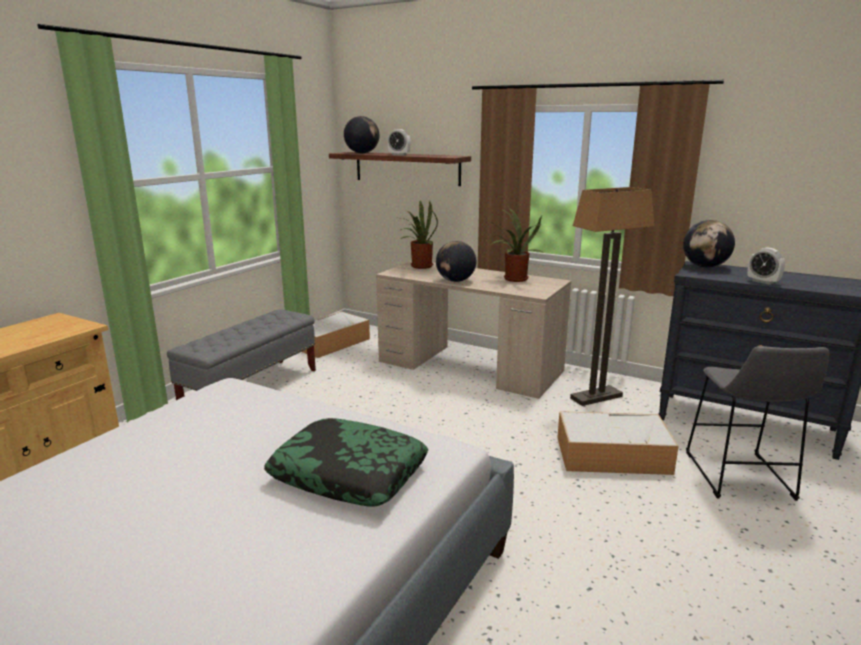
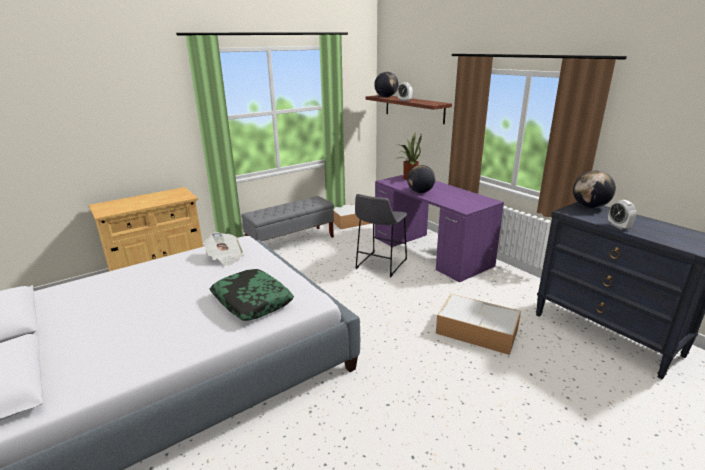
camera: 25 degrees right, 5 degrees up
(226, 417) = (225, 258): none -> newspaper
(469, 366) = (430, 251): beige desk -> purple desk
(513, 279) = (461, 196): potted plant -> none
(596, 397) = (502, 289): floor lamp -> none
(740, 478) = (559, 370): grey stool -> grey stool (379, 265)

